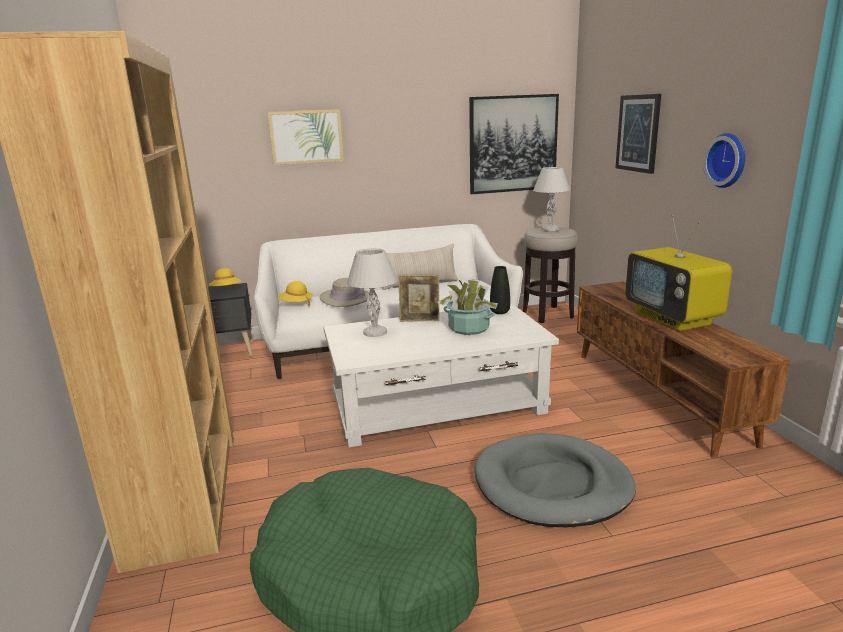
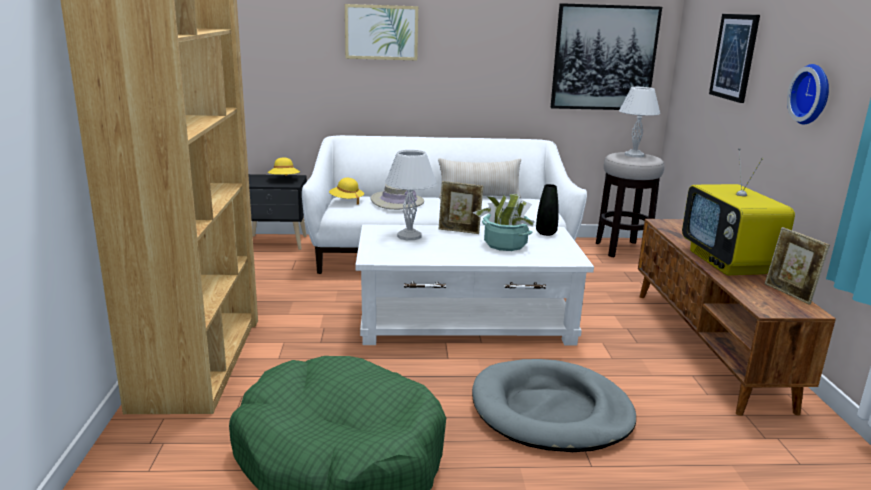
camera: 10 degrees right, 0 degrees up
(739, 341) = (789, 294): none -> picture frame

